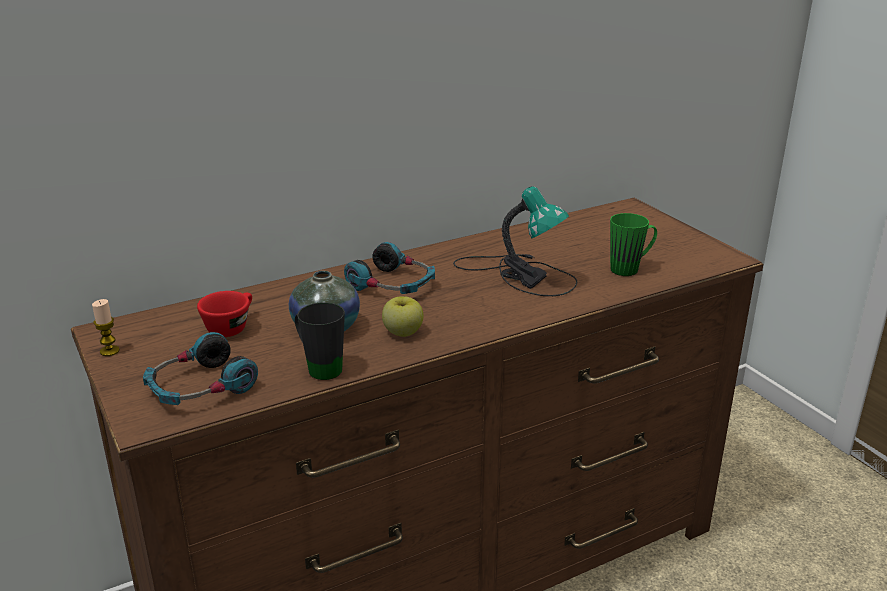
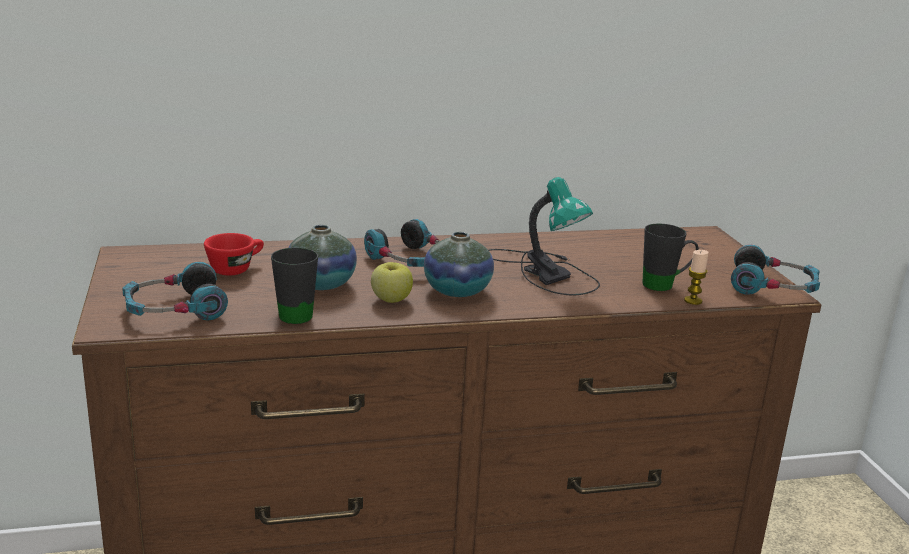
camera: 15 degrees right, 5 degrees down
(109, 351) = (118, 269): candle -> candle (693, 301)
(456, 310) = (457, 291): none -> vase
(630, 269) = (665, 285): green mug -> black mug
(717, 253) = (772, 287): none -> headphones

